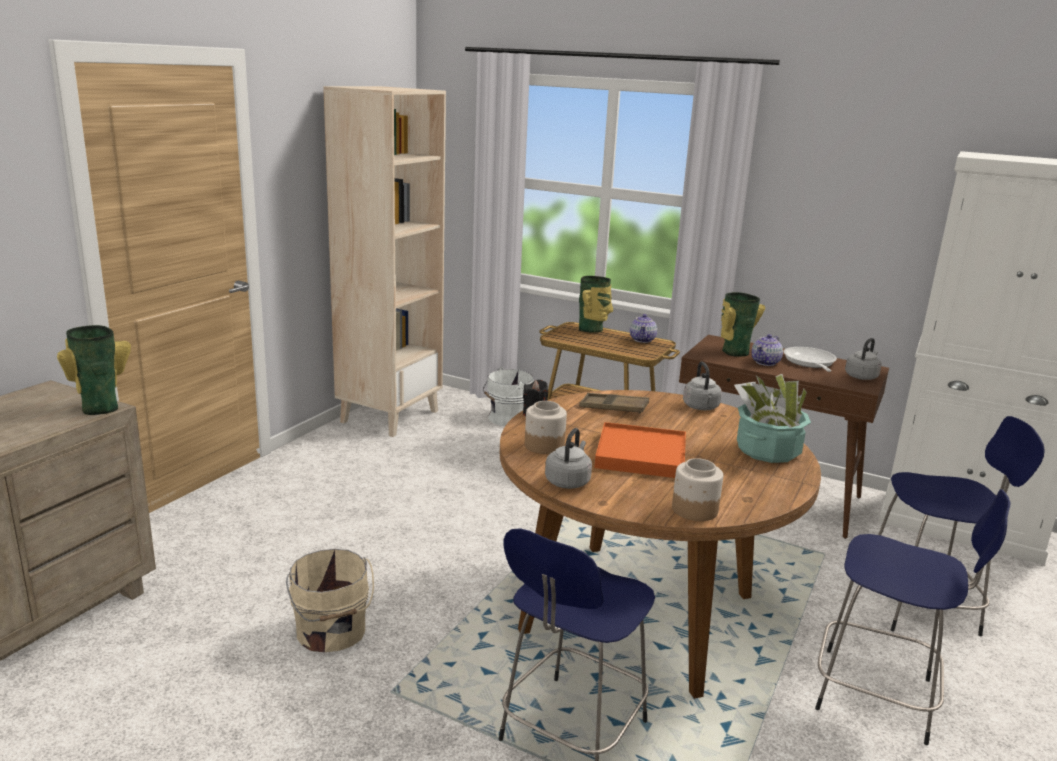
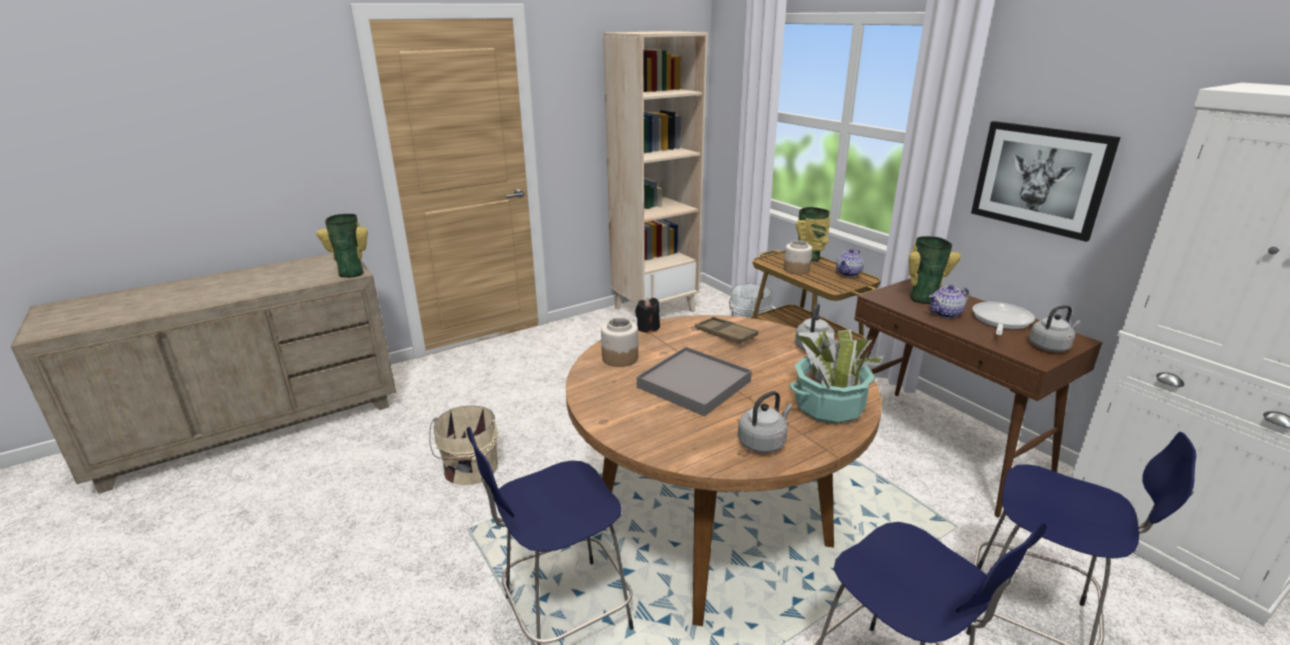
camera: 30 degrees right, 5 degrees up
(568, 481) = (599, 394): grey kettle -> grey kettle (763, 442)
(640, 455) = (694, 384): orange tray -> grey tray
(694, 510) = (676, 449): jar -> jar (796, 269)
(811, 232) = (1040, 178): none -> picture

